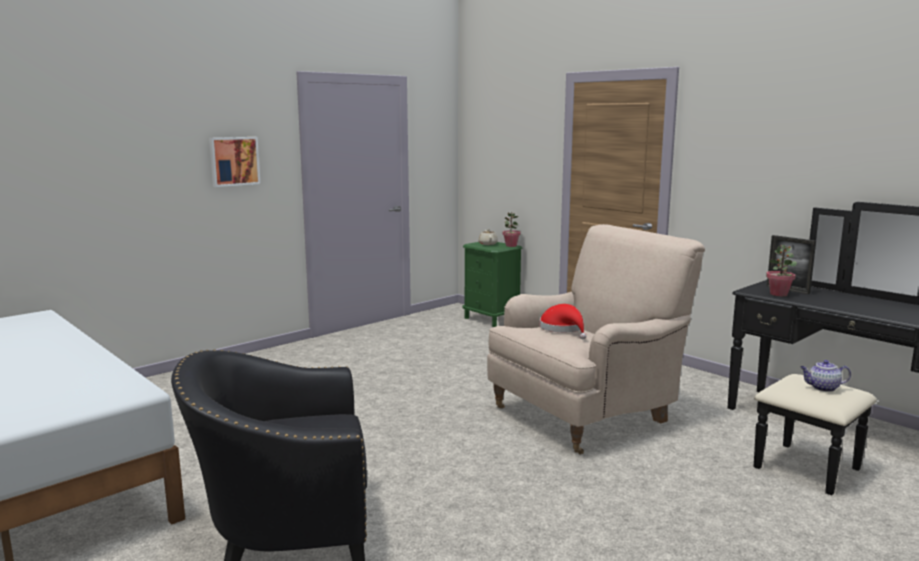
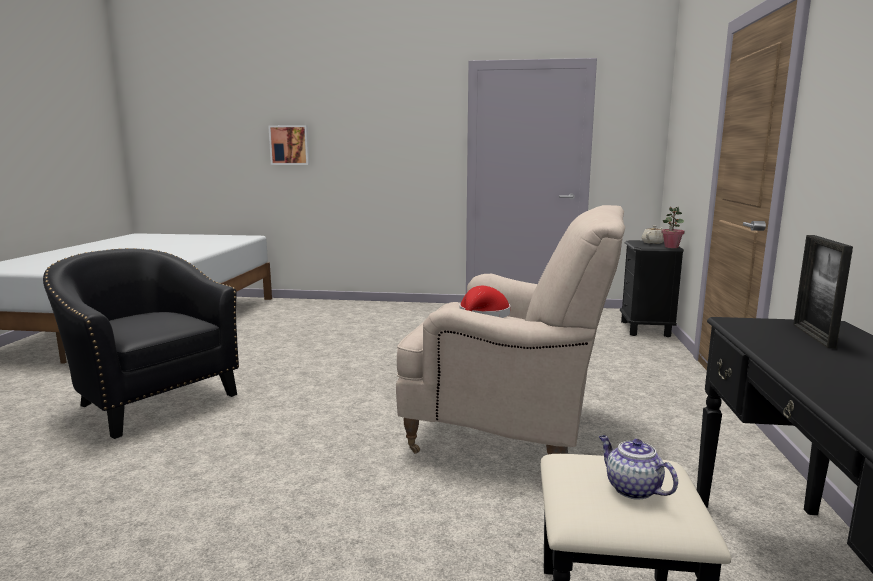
camera: 50 degrees right, 0 degrees up
(234, 161) = (403, 140): picture -> picture (290, 145)
(490, 319) = (646, 329): green nightstand -> black nightstand
(779, 294) = (766, 335): potted plant -> none

